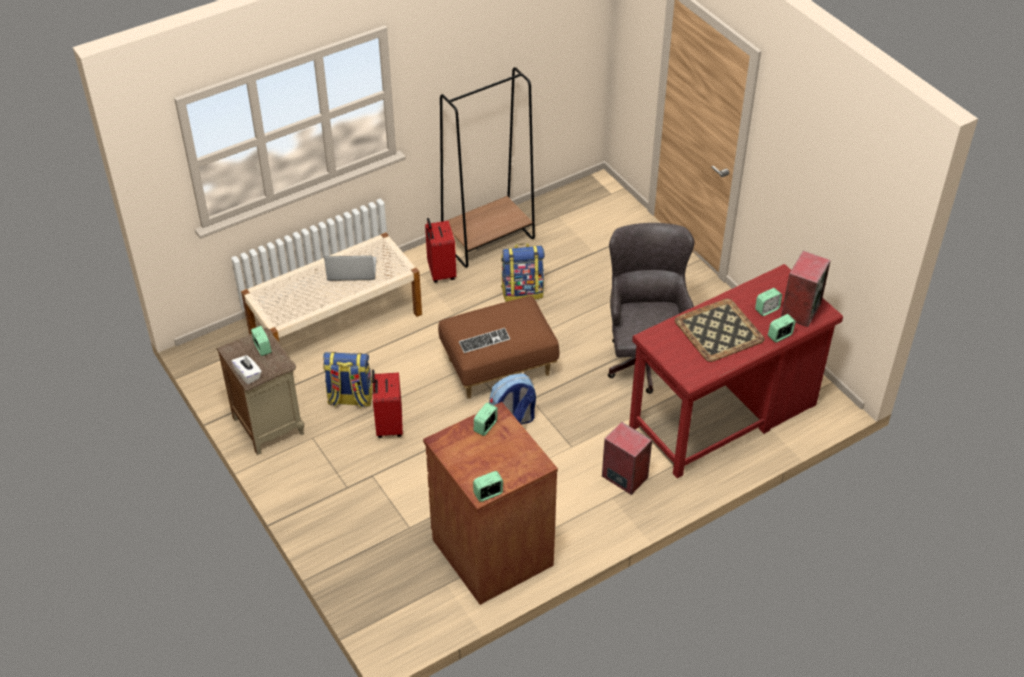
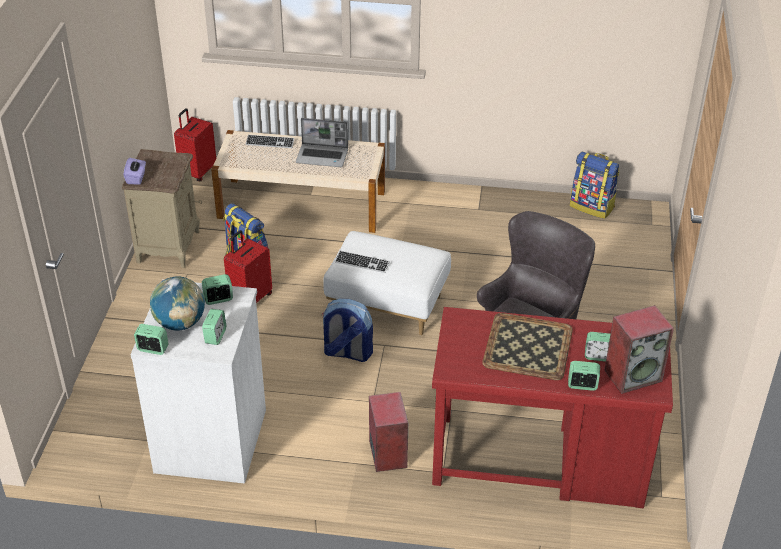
camera: 40 degrees right, 5 degrees down
(248, 375) = (136, 178): white tissue box -> purple tissue box
(262, 348) = (169, 166): alarm clock -> alarm clock (215, 336)
(292, 283) = (270, 142): none -> keyboard
(351, 271) = (323, 156): laptop -> laptop turned 150 degrees clockwise
(440, 272) = (427, 210): red suitcase -> red suitcase (198, 172)
(482, 462) = (180, 323): none -> globe
(488, 241) = (496, 207): clothes rack -> none
(491, 552) = (210, 439): brown dresser -> white dresser
(499, 367) = (388, 305): brown ottoman -> white ottoman
(522, 292) = (478, 260): backpack -> backpack (592, 206)

